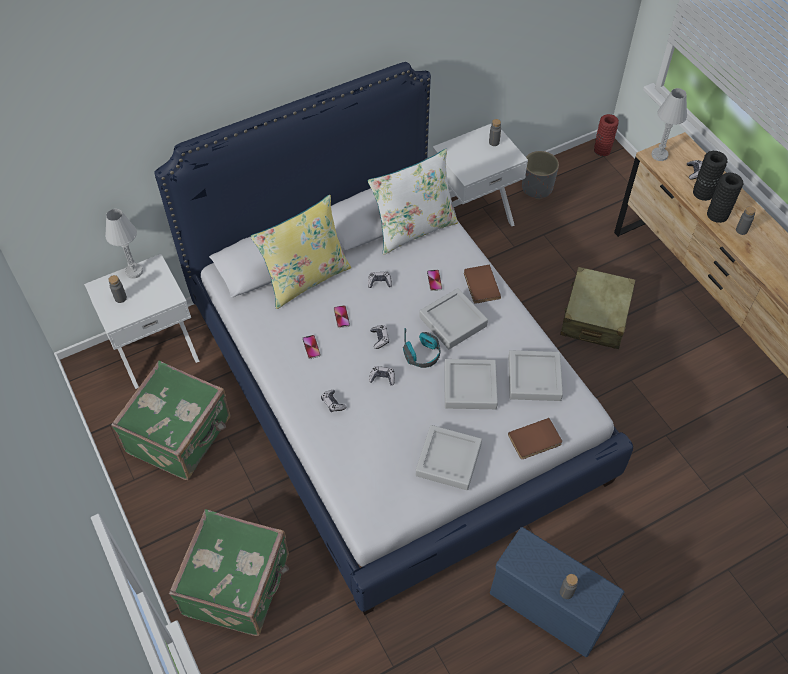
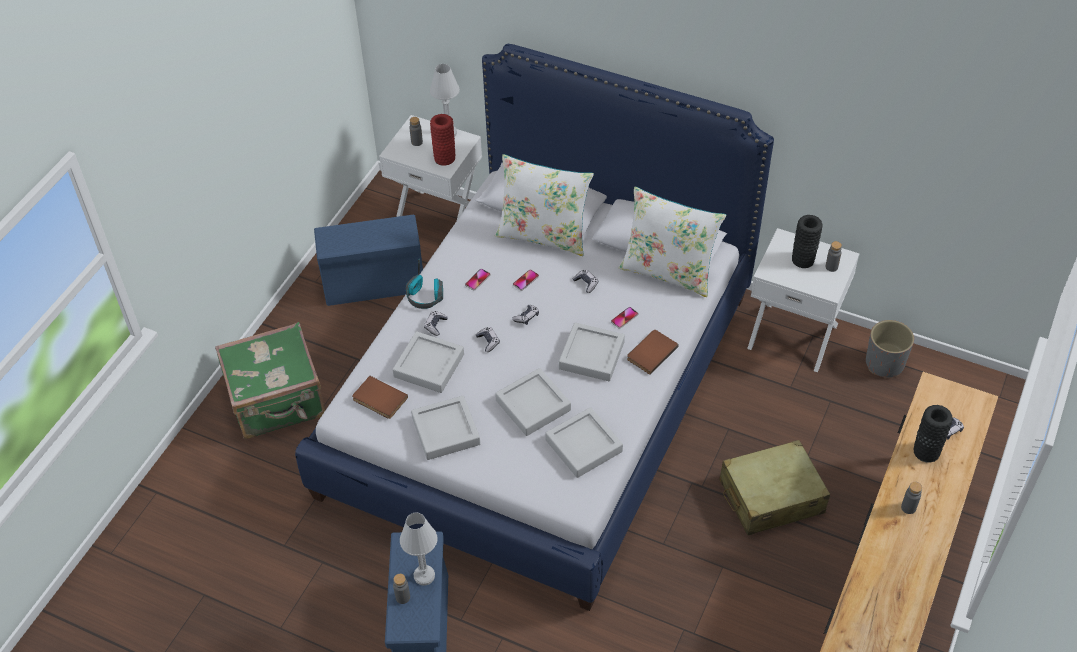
camera: 55 degrees right, 5 degrees down
(181, 436) = (376, 283): green suitcase -> blue storage box
(305, 278) = (543, 235): yellow pillow -> white pillow
(373, 432) = (429, 365): none -> grey tray
(422, 354) = (536, 354): headphones -> headphones (425, 297)
(535, 441) = (517, 481): brown book -> brown book (379, 400)
(602, 150) = (998, 388): red vase -> red vase (445, 158)
(659, 155) = (939, 391): white table lamp -> white table lamp (424, 576)
(717, 215) = (908, 477): black vase -> black vase (803, 260)

